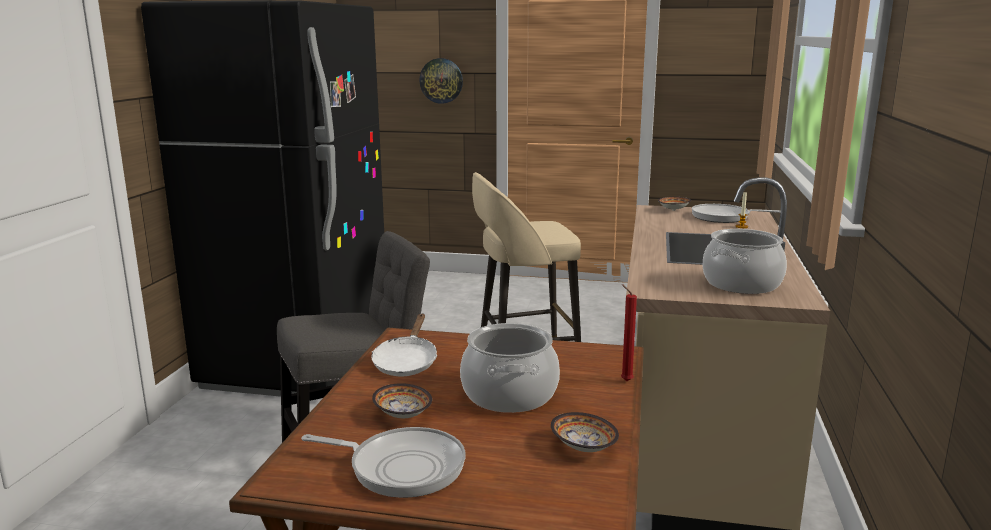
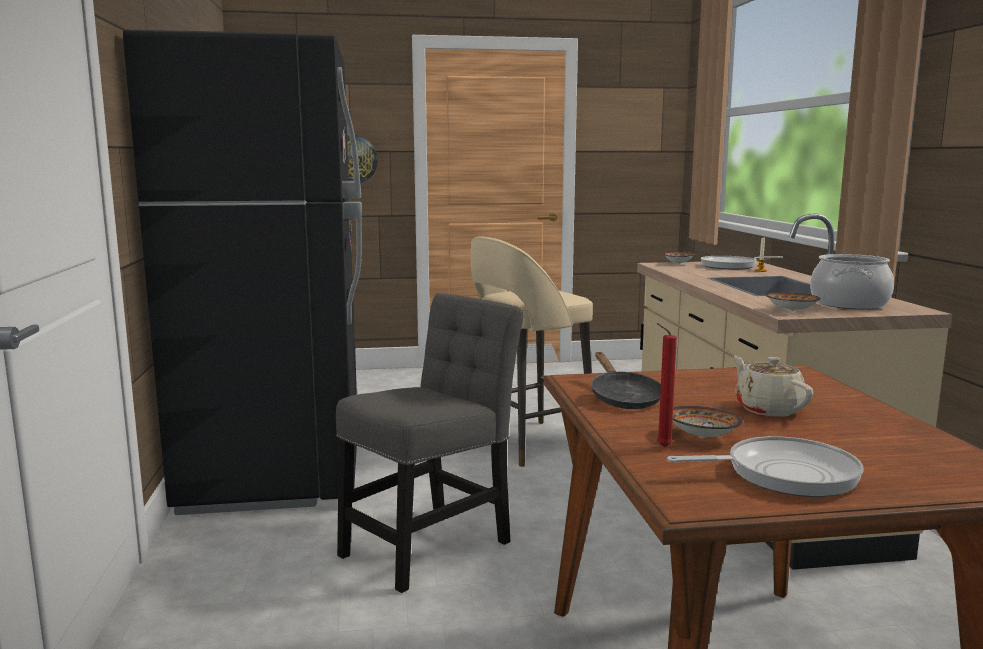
camera: 20 degrees left, 5 degrees down
(406, 362) = (623, 398): white frying pan -> black frying pan
(510, 394) = (768, 409): cooking pot -> beige teapot
(583, 446) = (905, 436): bowl -> bowl (790, 310)
(624, 380) = (843, 388): red candle -> red candle (661, 447)

